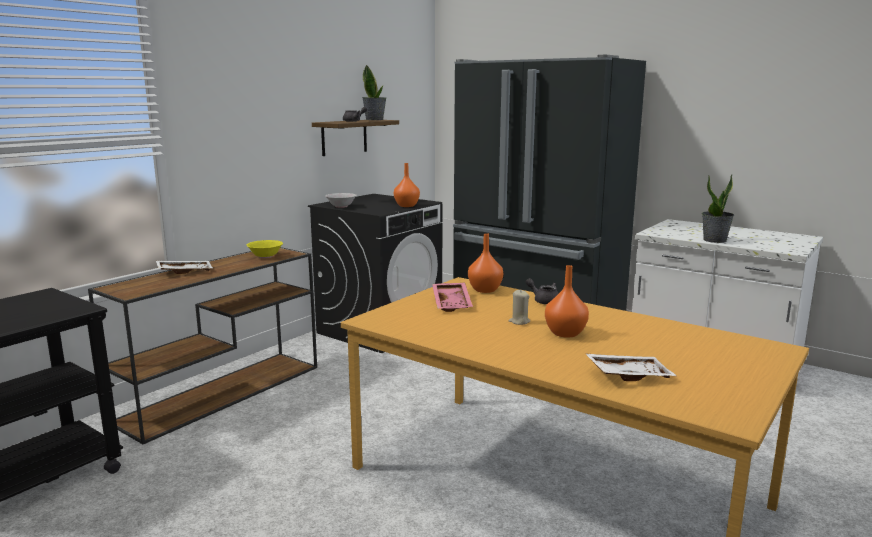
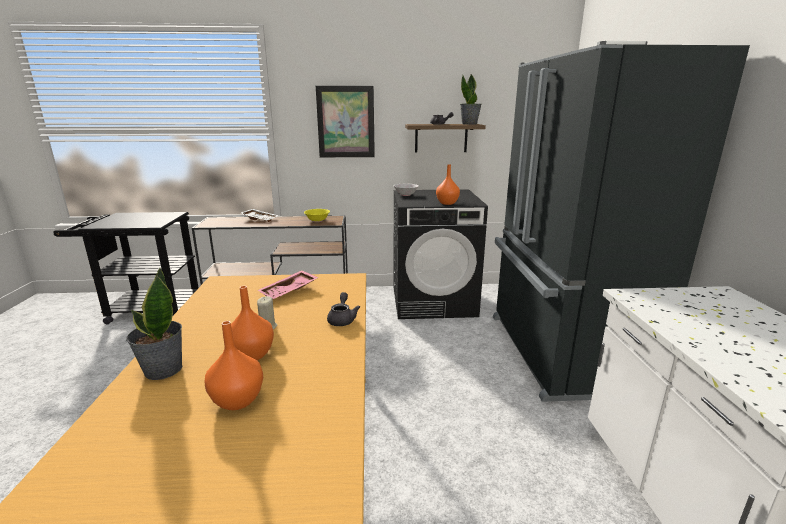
camera: 50 degrees right, 5 degrees up
(251, 123) = (346, 122): none -> picture
(484, 290) = (341, 290): orange vase -> orange vase (238, 400)
(628, 375) = (143, 422): white tray -> none
(715, 240) = (690, 337): potted plant -> potted plant (162, 370)

